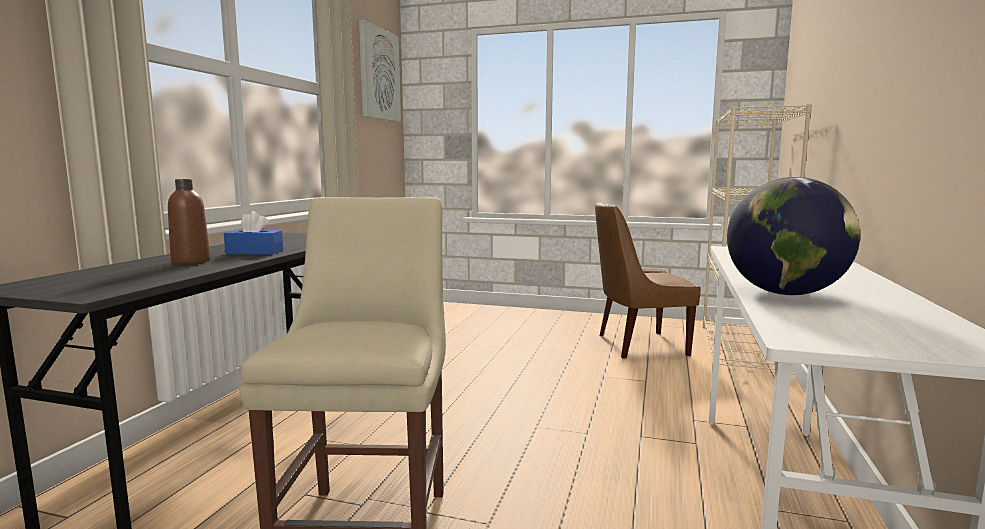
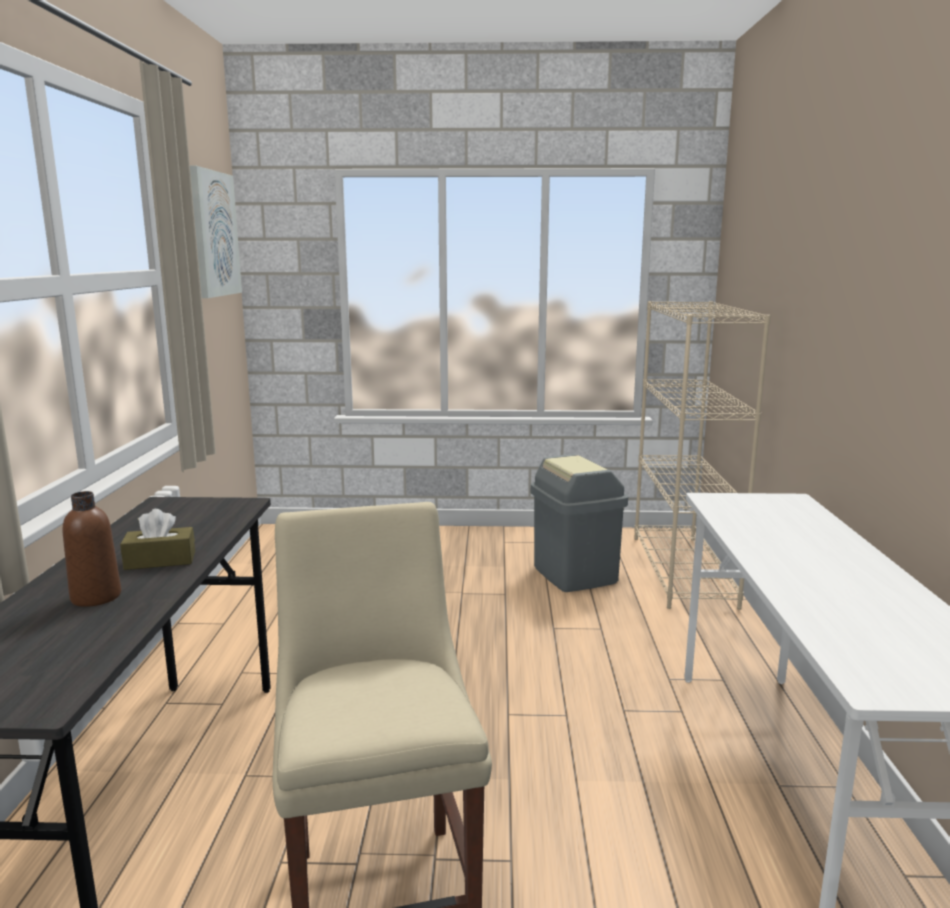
camera: 15 degrees left, 5 degrees up
(254, 252) = (160, 560): blue tissue box -> brown tissue box
(638, 345) = (574, 575): brown chair -> grey trash can
(786, 293) = (815, 598): globe -> none

